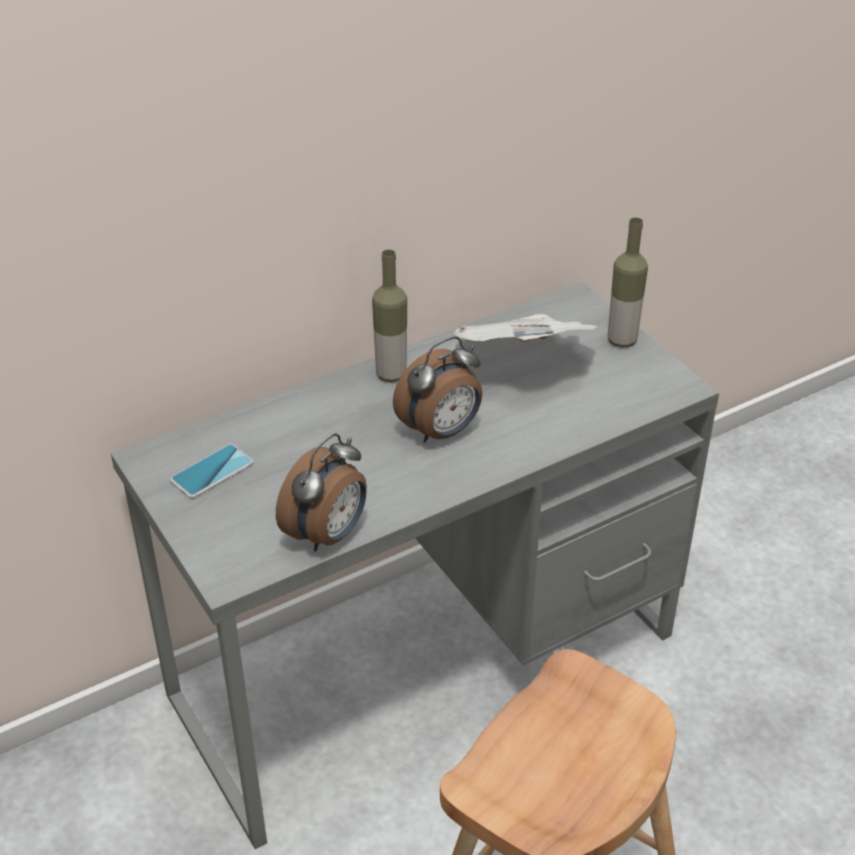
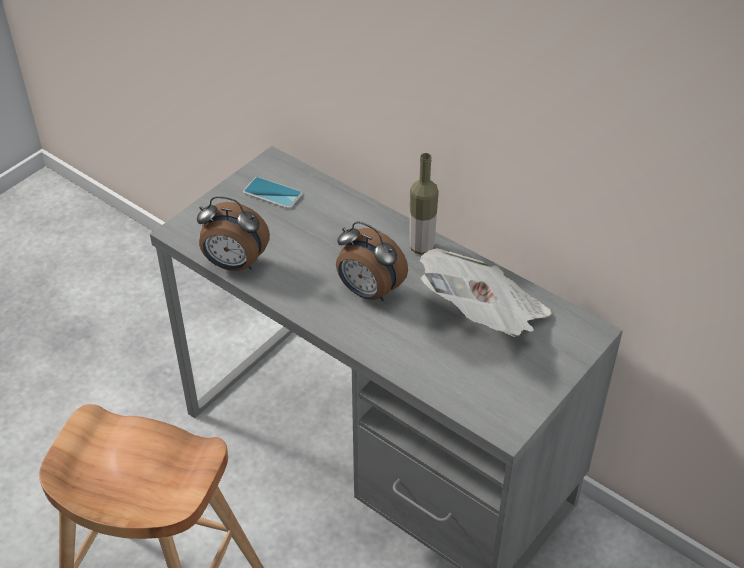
camera: 70 degrees right, 5 degrees up
(622, 341) = (549, 374): bottle -> none

